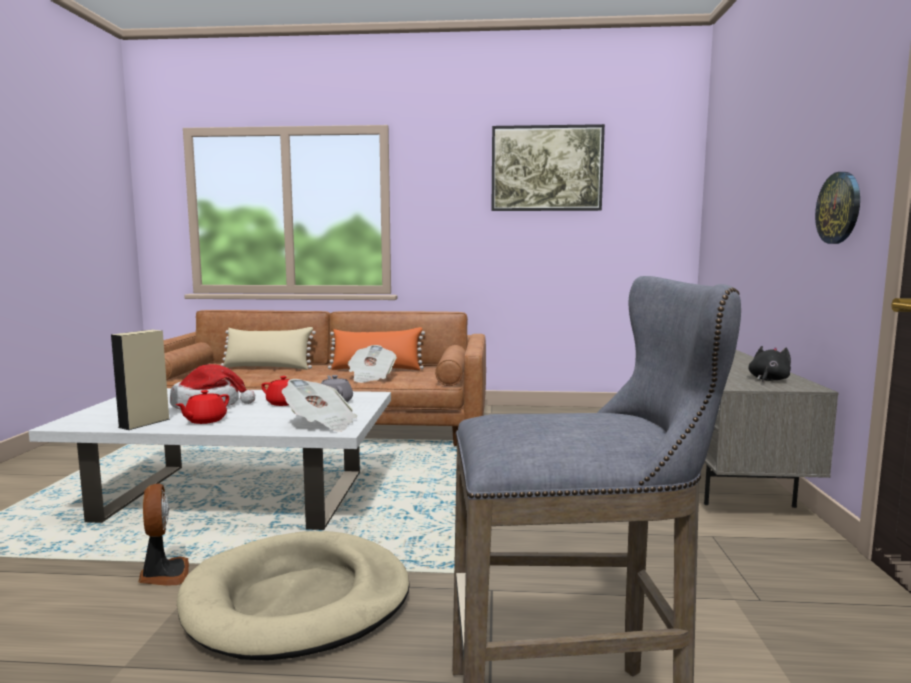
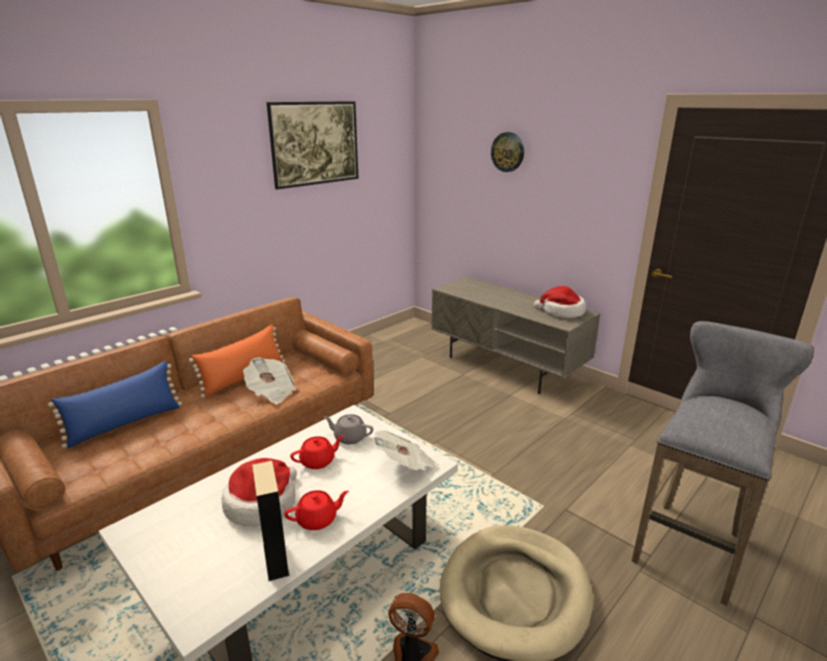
camera: 50 degrees left, 15 degrees up
(205, 420) = (318, 519): red teapot -> red teapot turned 90 degrees counterclockwise
(268, 367) = (125, 424): beige pillow -> blue pillow
(768, 380) = (561, 312): black plush toy -> hat
(839, 208) = (595, 208): wall clock -> wall clock (508, 152)

